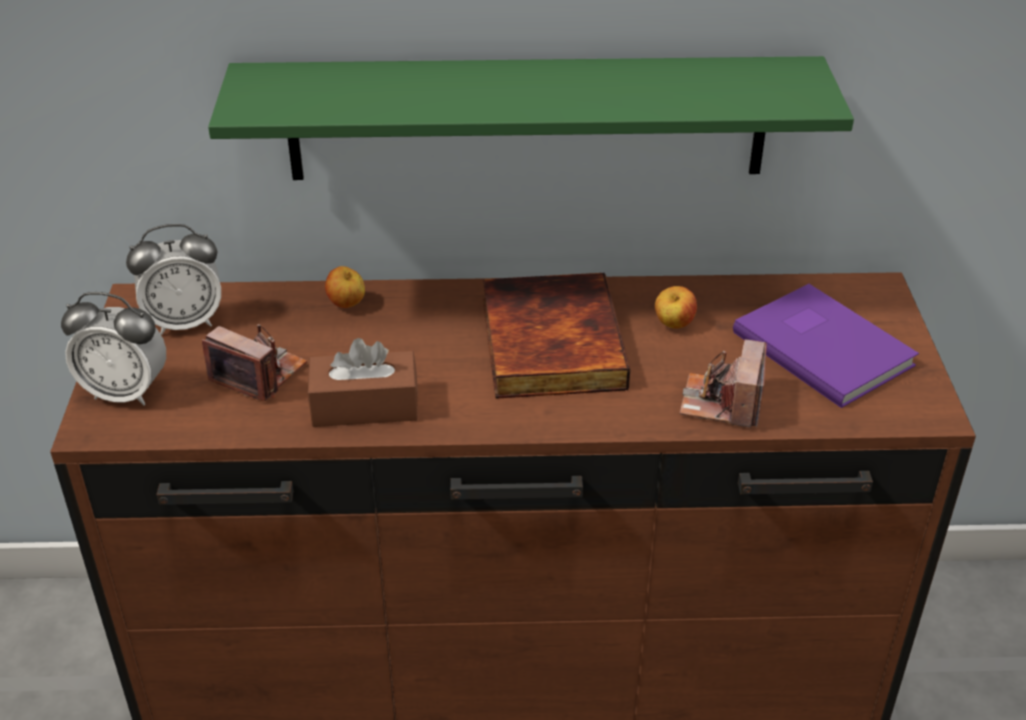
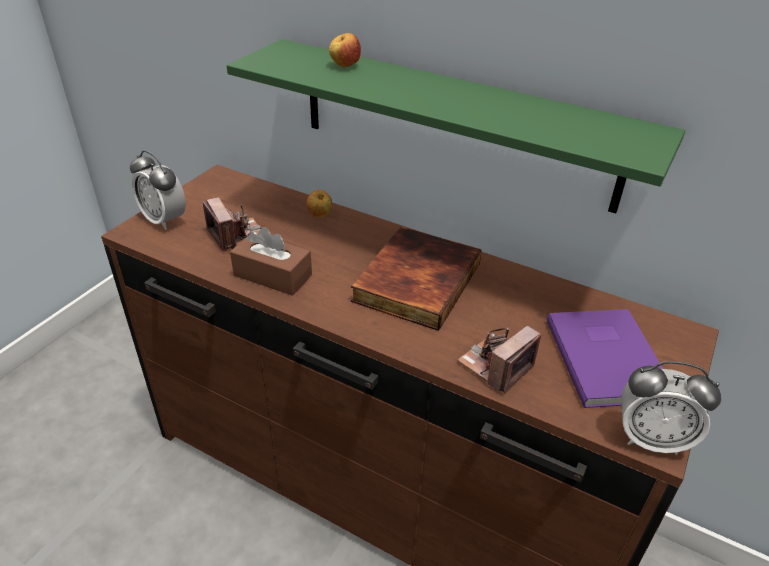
camera: 30 degrees right, 0 degrees up
(185, 322) = (229, 195): alarm clock -> alarm clock (651, 439)
(673, 325) = (508, 301): apple -> apple (345, 66)

